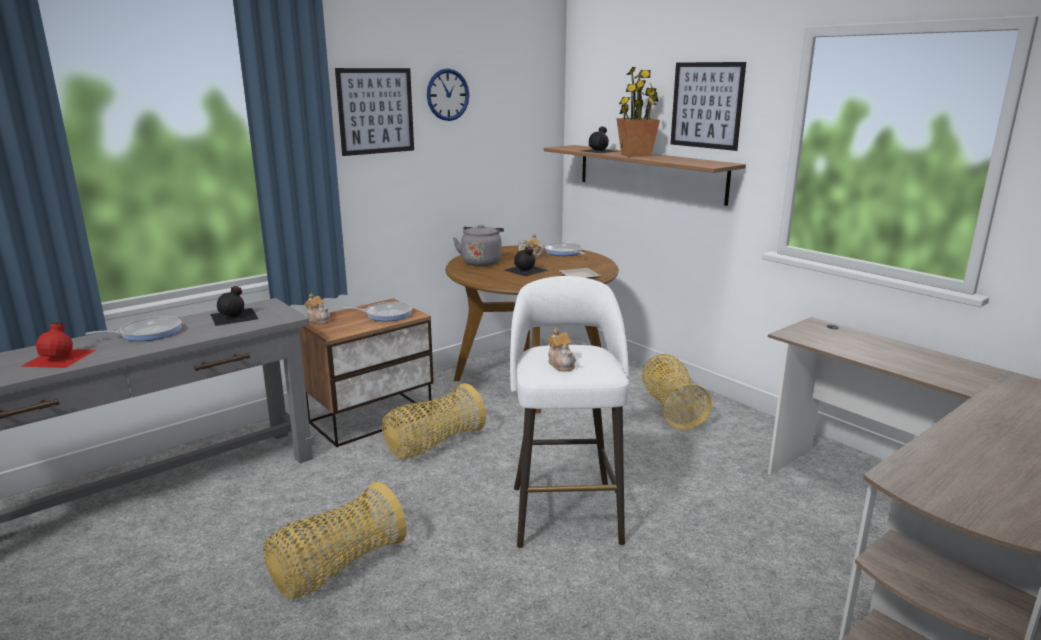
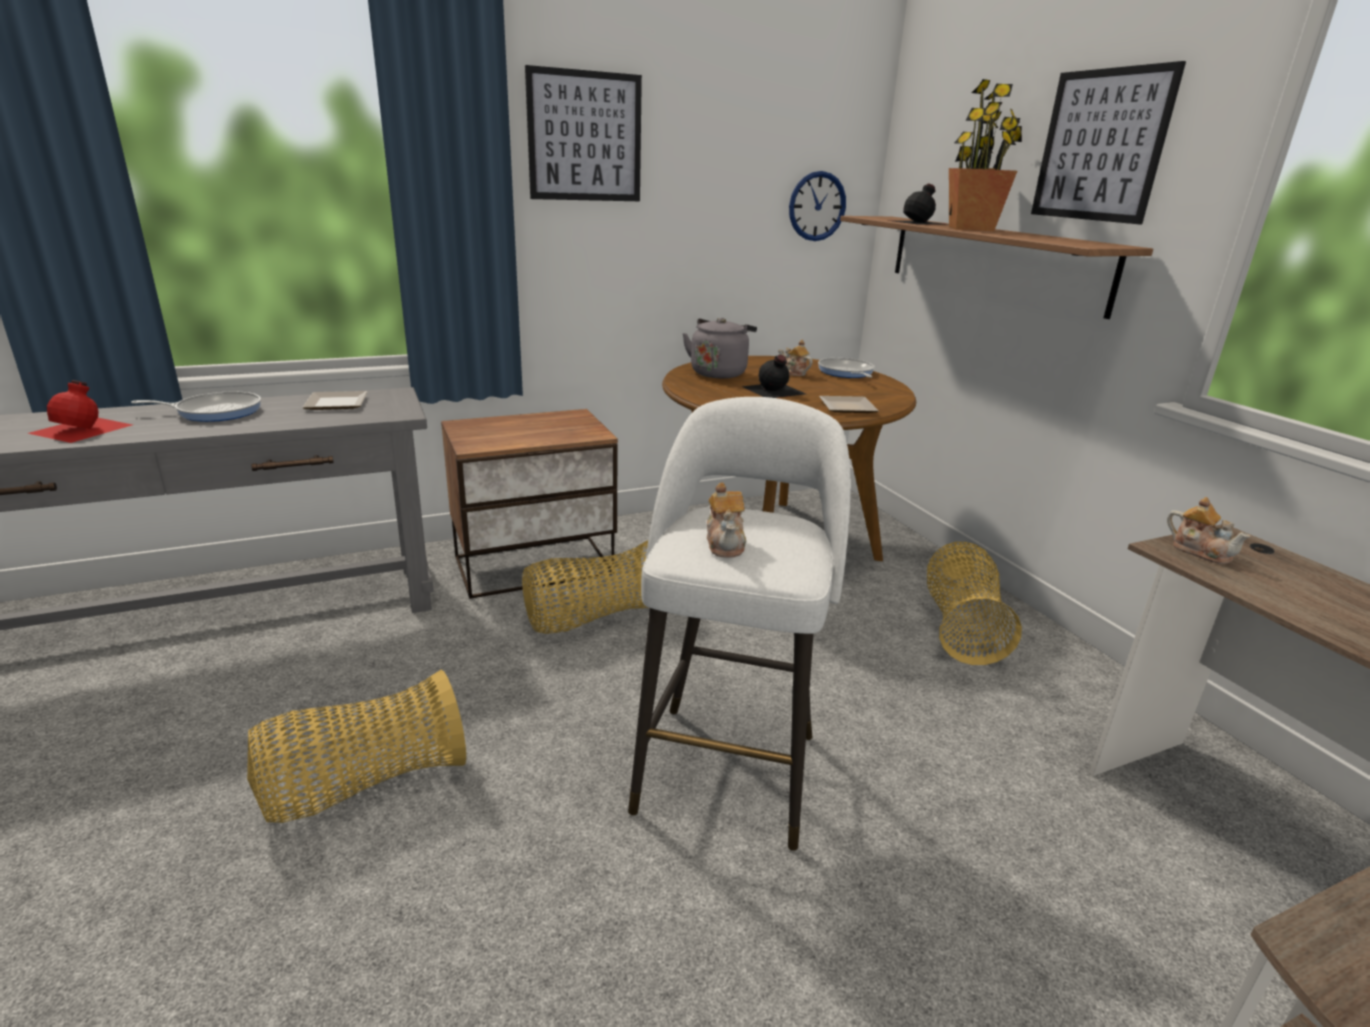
camera: 15 degrees right, 5 degrees up
(235, 316) = (338, 404): black bottle -> plate
(318, 320) = (470, 424): teapot -> teapot (1200, 551)
(386, 314) = (560, 429): frying pan -> none
(447, 95) = (698, 122): wall clock -> wall clock (817, 206)

